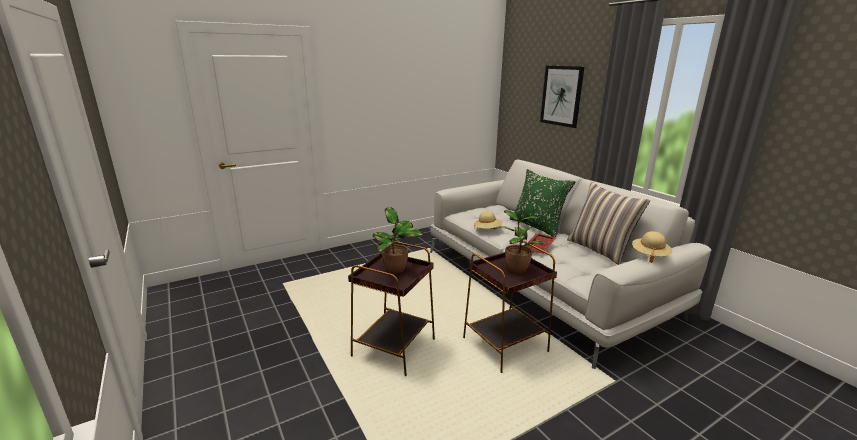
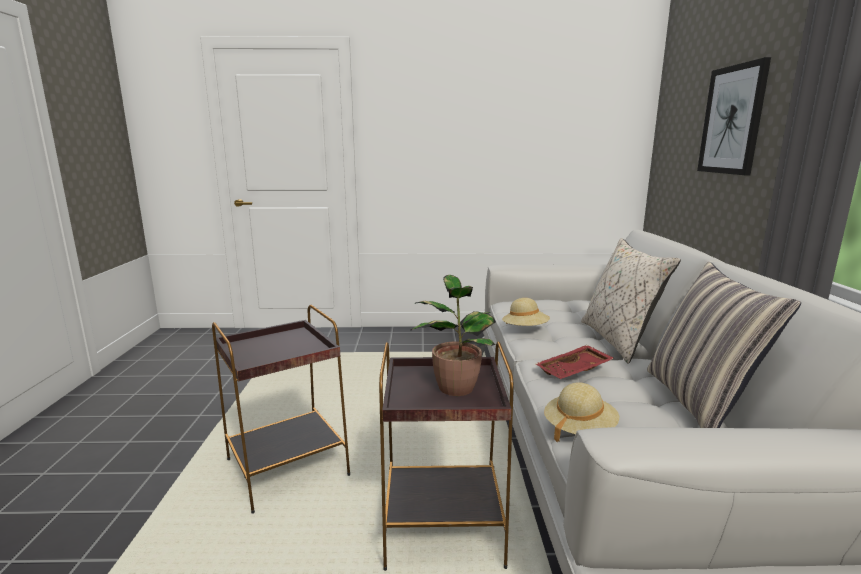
camera: 30 degrees right, 5 degrees down
(396, 270) = (287, 346): potted plant -> none
(537, 226) = (619, 340): green pillow -> beige pillow
(649, 255) = (756, 428): beige hat -> beige hat (579, 429)

